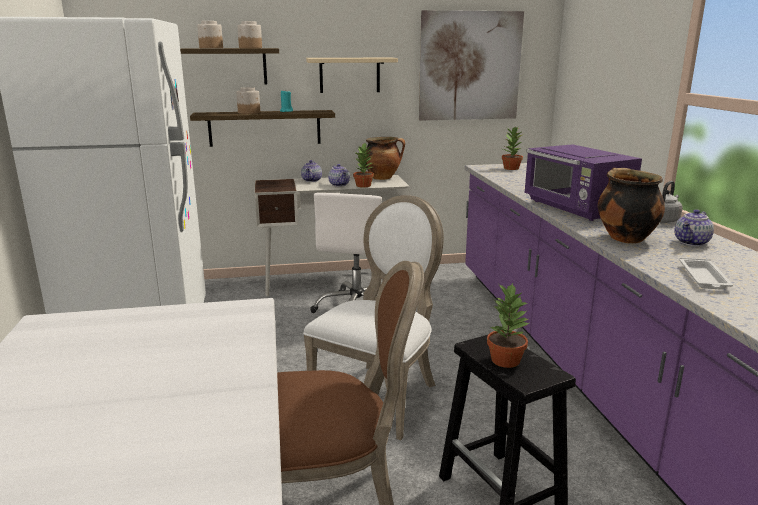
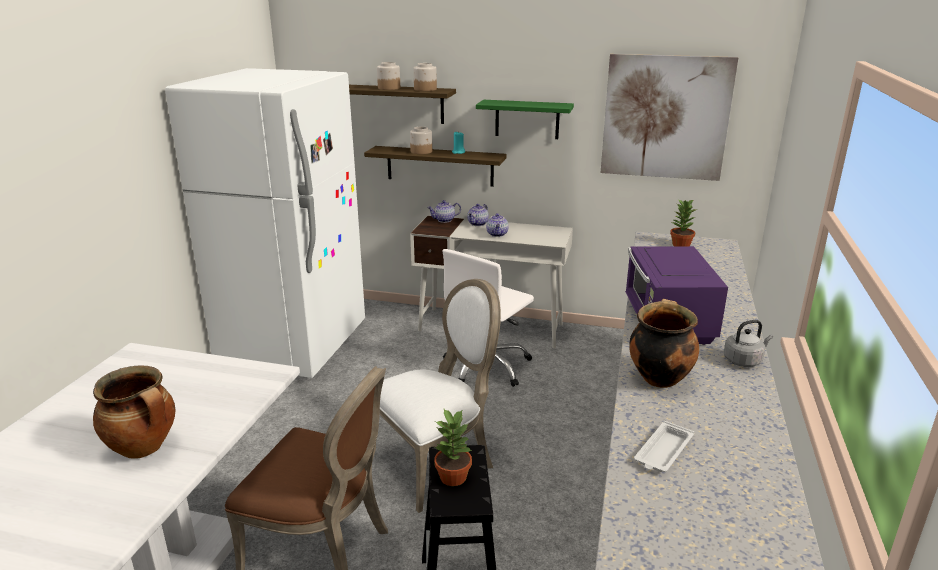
camera: 25 degrees right, 5 degrees up
(349, 75) = (527, 119): beige shelf -> green shelf
(364, 185) = (519, 239): potted plant -> none
(383, 178) = (551, 230): cooking pot -> cooking pot (144, 448)
(692, 243) = (726, 401): teapot -> teapot (444, 220)

